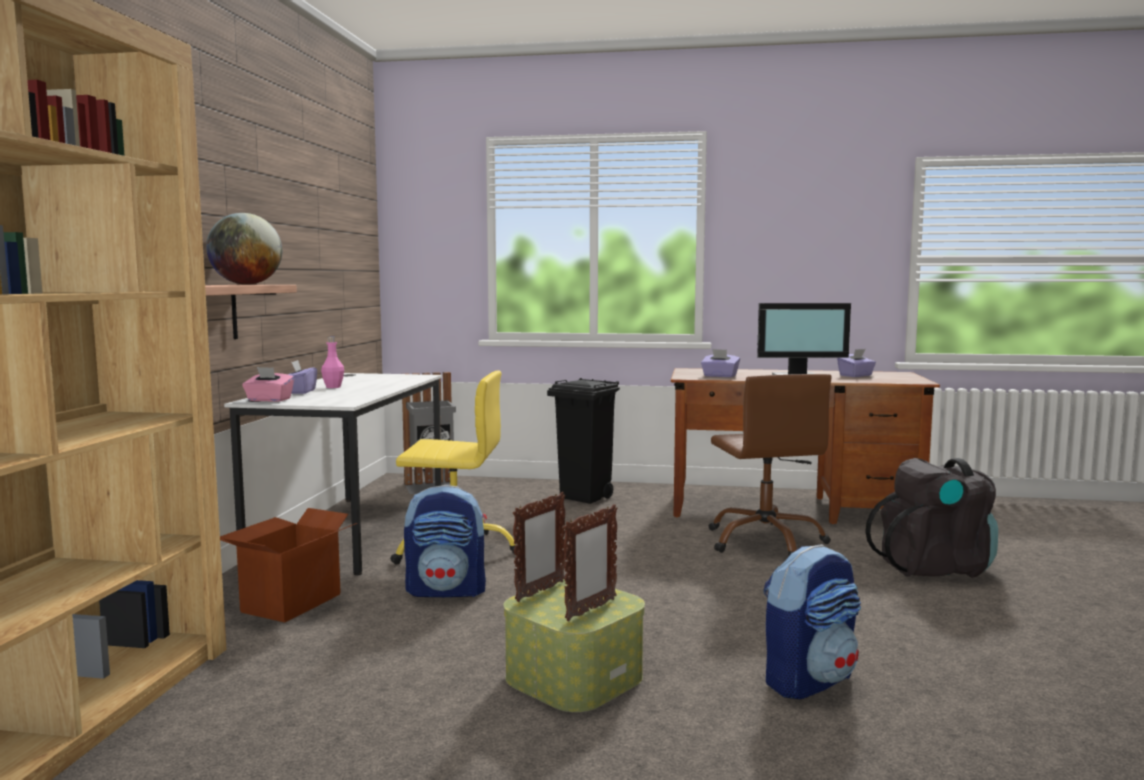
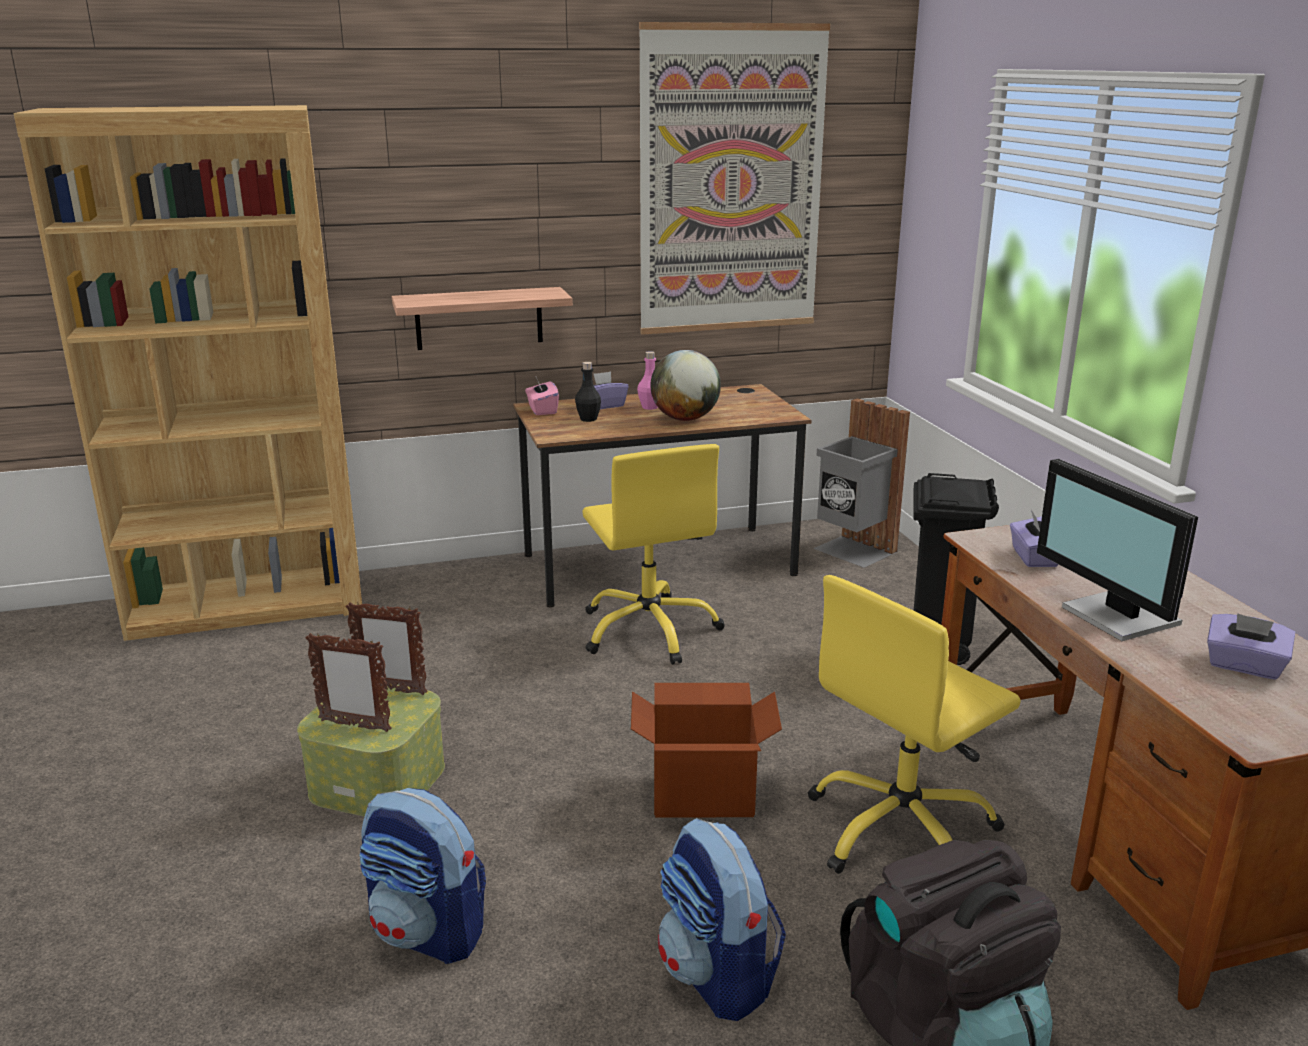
camera: 65 degrees right, 15 degrees up
(246, 284) = (517, 294): globe -> globe (685, 419)
(290, 603) = (464, 602): cardboard box -> cardboard box (702, 794)
(319, 205) = (731, 183): none -> picture
(324, 396) = (588, 419): none -> black bottle
(352, 532) = (658, 565): white desk -> brown desk
(447, 591) = (539, 659): backpack -> backpack (718, 975)
(765, 541) = (901, 831): brown office chair -> yellow office chair

